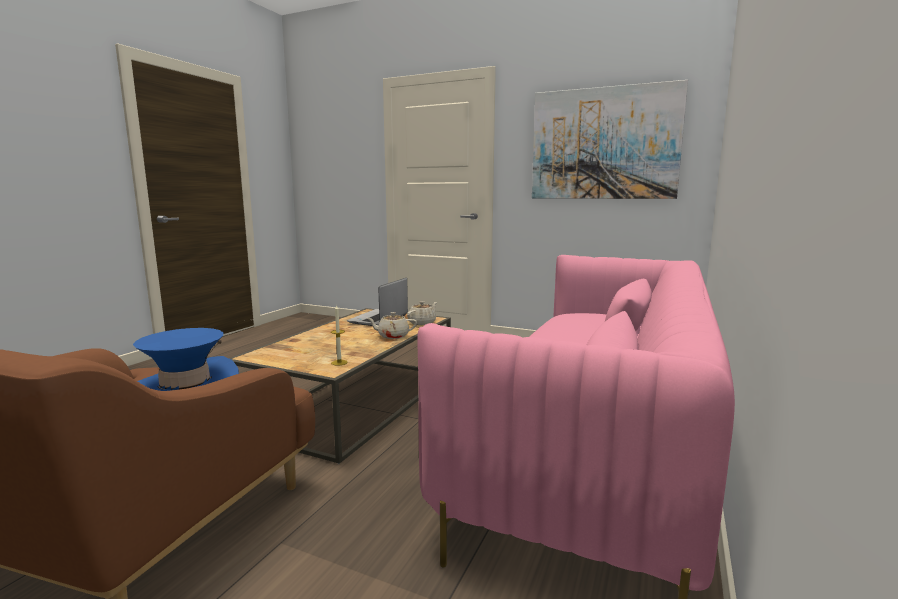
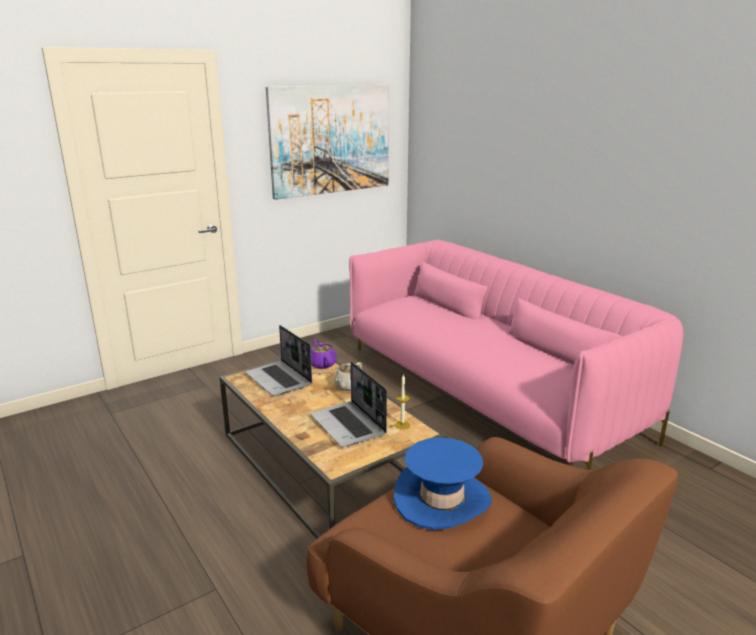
camera: 60 degrees left, 10 degrees up
(322, 348) = (349, 425): none -> laptop
(422, 323) = (322, 364): beige teapot -> purple teapot

